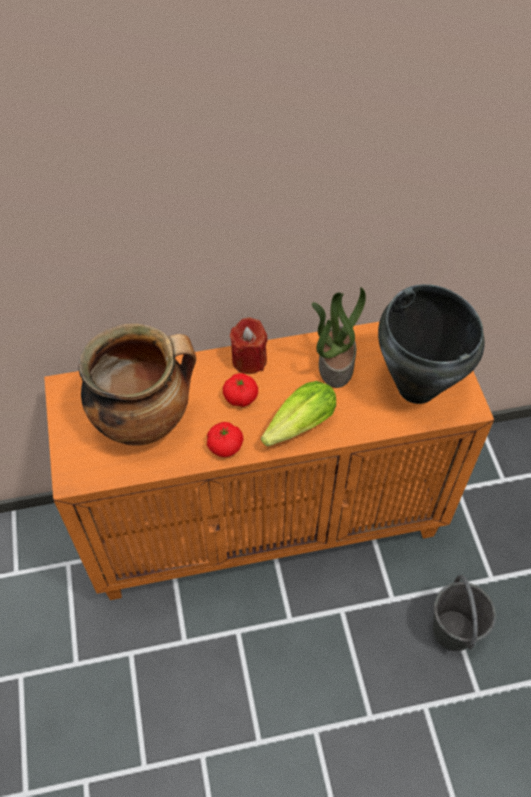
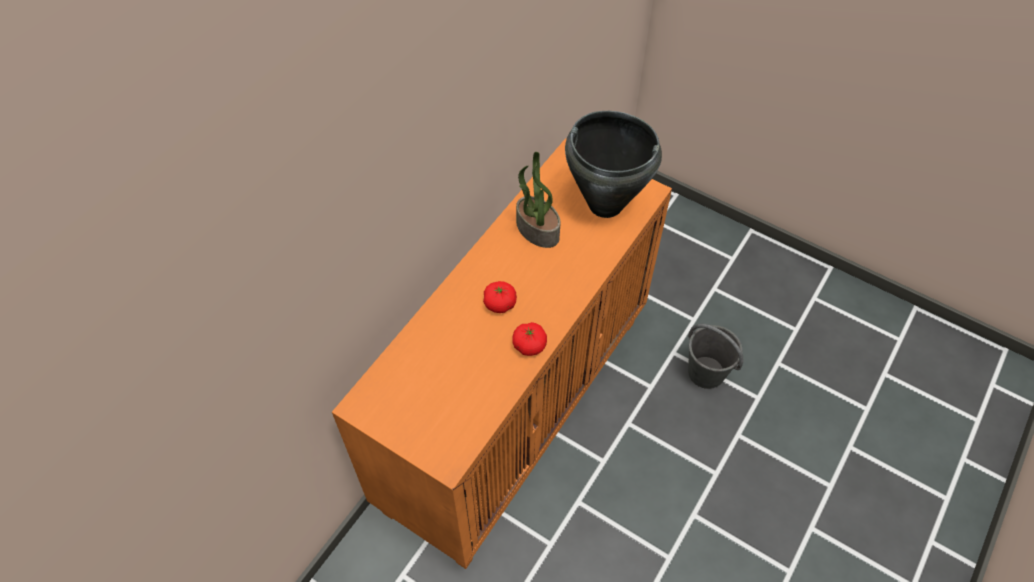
camera: 45 degrees left, 0 degrees up
(145, 421) = (452, 377): cooking pot -> none
(249, 360) = (475, 273): red candle -> none
(296, 428) = (561, 293): lettuce -> none

